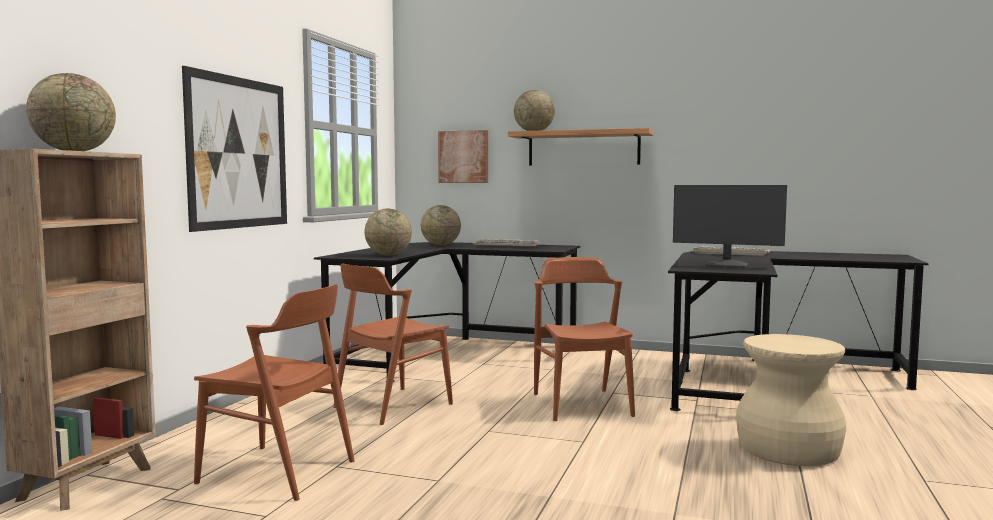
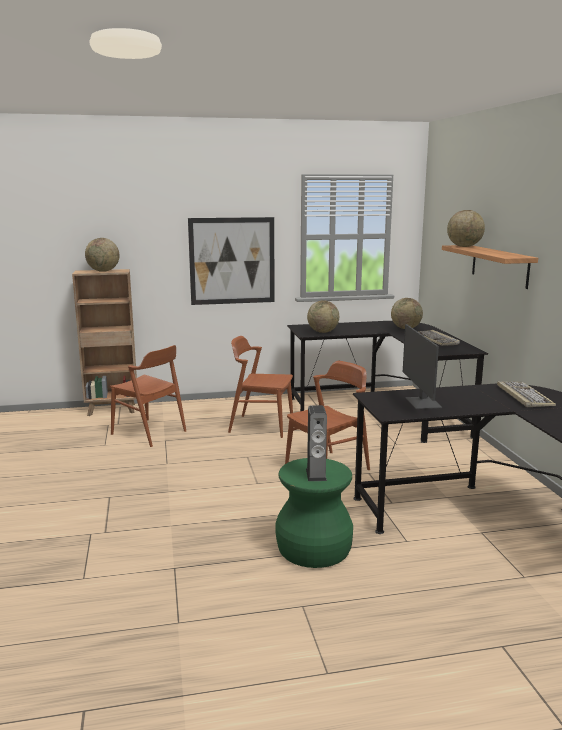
camera: 60 degrees right, 10 degrees up
(278, 472) = (149, 432): brown chair -> brown chair turned 45 degrees counterclockwise
(463, 157) = (445, 259): picture -> none
(788, 450) = (312, 548): beige stool -> green stool
(798, 344) = (316, 475): none -> speaker

